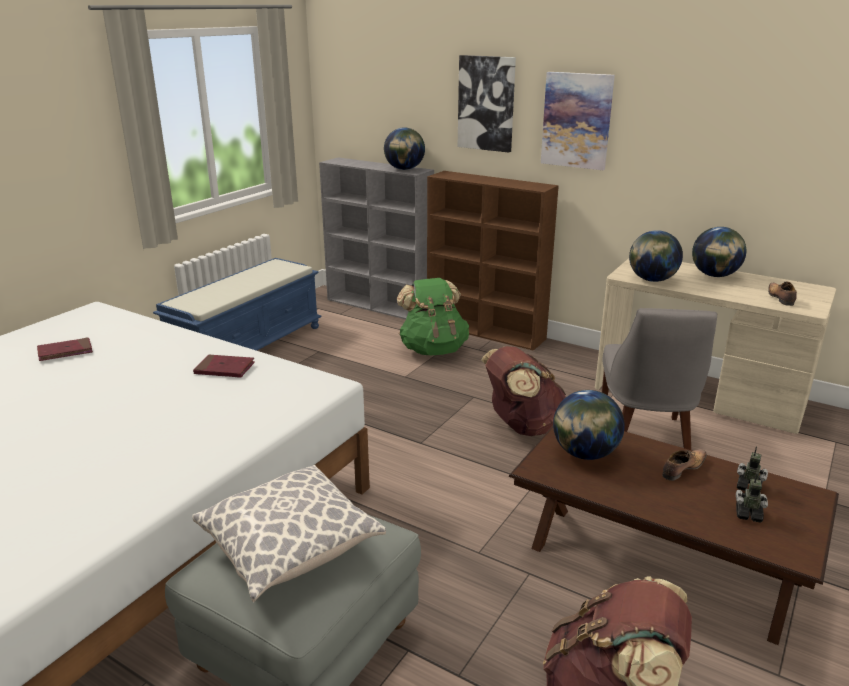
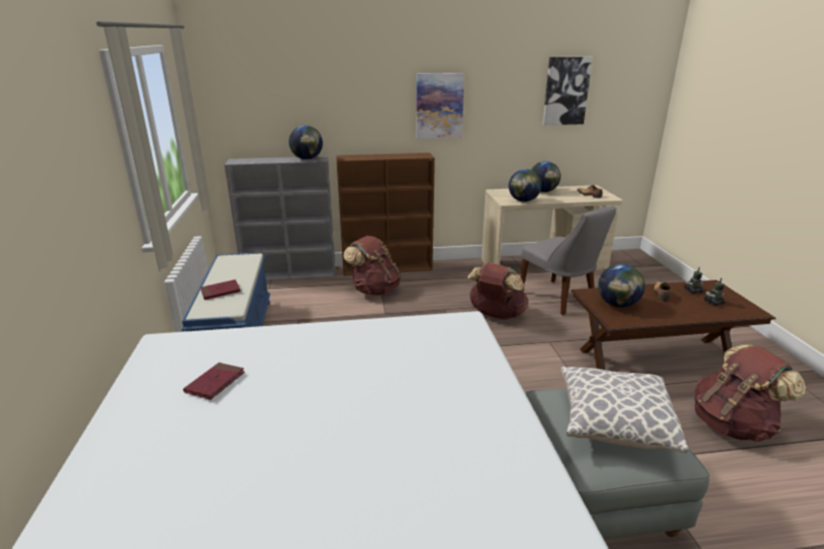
camera: 40 degrees left, 0 degrees up
(224, 369) = (380, 338): red book -> red book (220, 291)
(433, 349) = (374, 290): green backpack -> brown backpack
(486, 103) = (368, 100): picture -> picture (566, 91)

